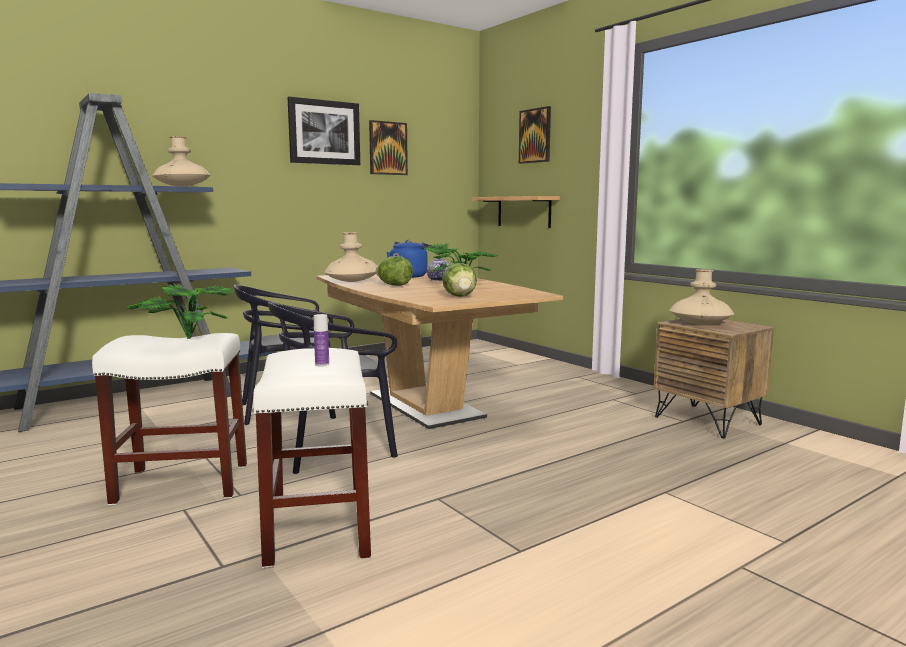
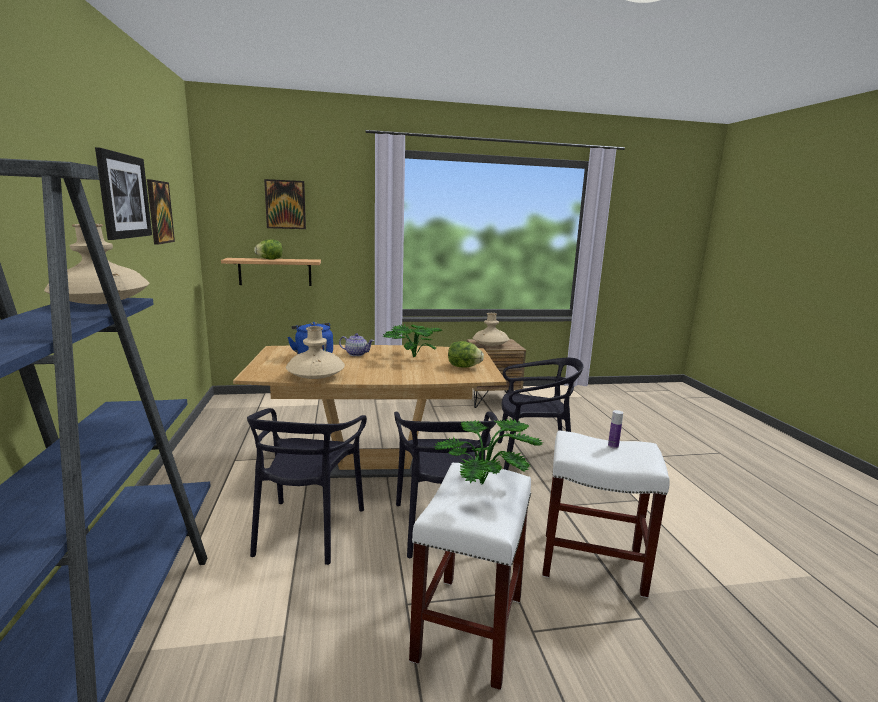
camera: 65 degrees left, 5 degrees up
(394, 285) = (370, 370): lettuce -> lettuce (270, 259)
(549, 468) = (532, 459): none -> black chair

